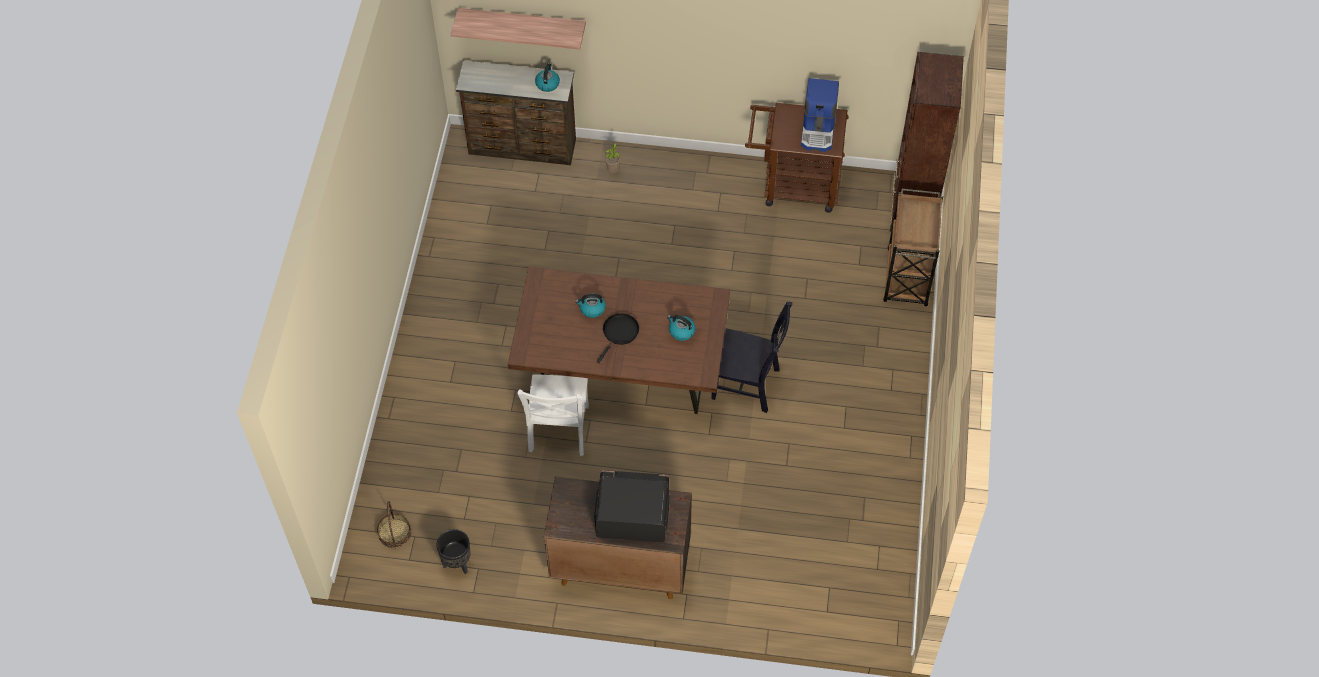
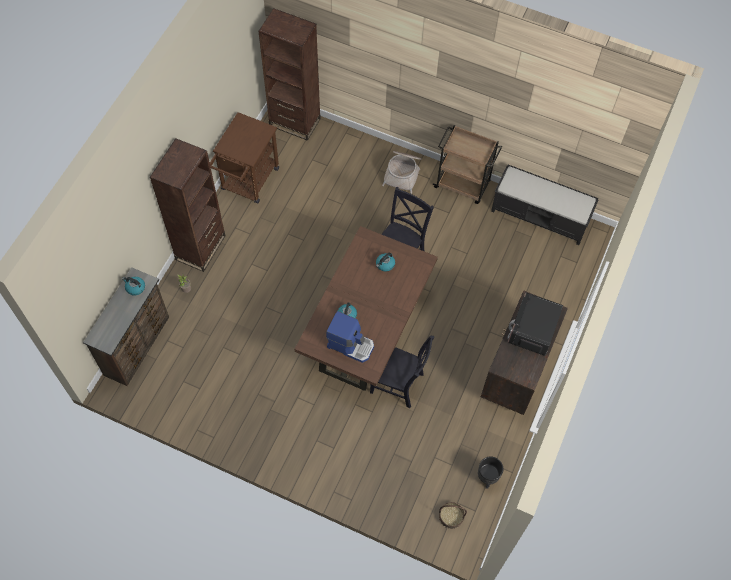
camera: 75 degrees left, 5 degrees up
(522, 23) = (98, 274): shelf -> none
(558, 431) = (399, 384): white chair -> black chair
(619, 333) = (373, 303): black frying pan -> none
(677, 166) = (201, 247): none -> brown bookcase
(818, 129) = (248, 133): coffee machine -> coffee machine (351, 344)
(886, 356) = (403, 173): none -> basket
(888, 547) = (540, 216): none -> black bench
(907, 279) = (348, 143): brown cart -> brown cart (463, 185)

